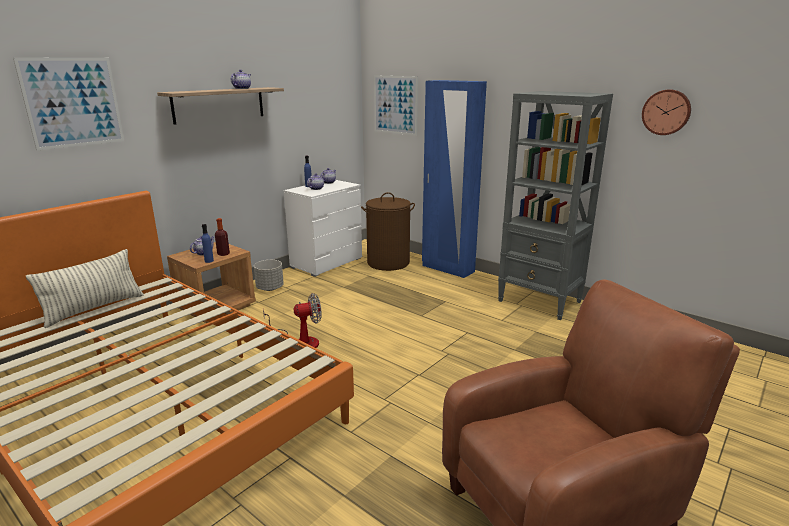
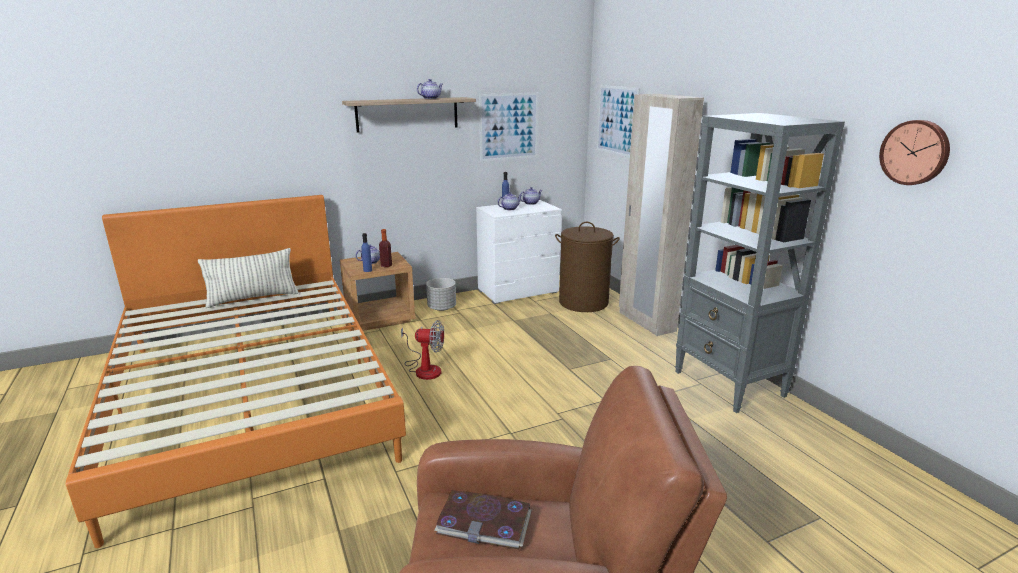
camera: 25 degrees right, 0 degrees up
(73, 102) = (261, 109): picture -> picture (508, 126)
(447, 269) = (646, 322): blue wardrobe -> beige wardrobe
(533, 430) = (484, 522): none -> book

